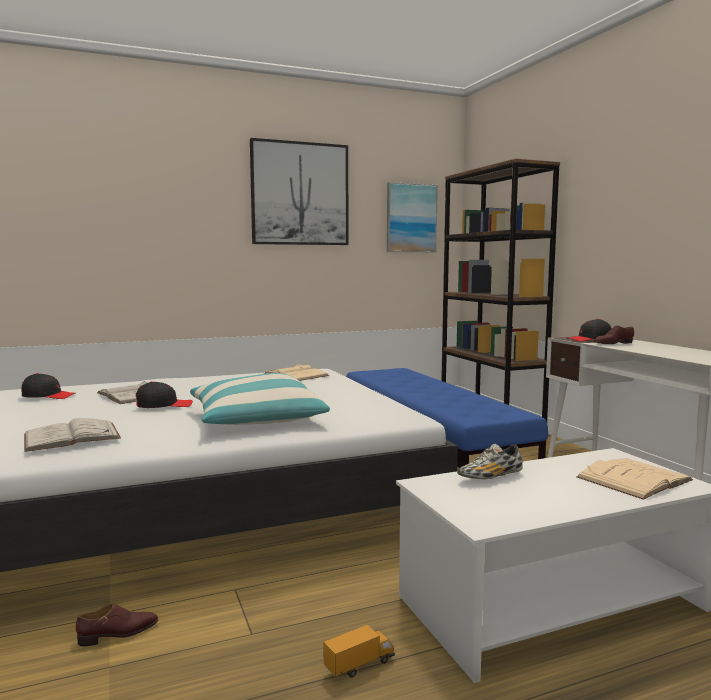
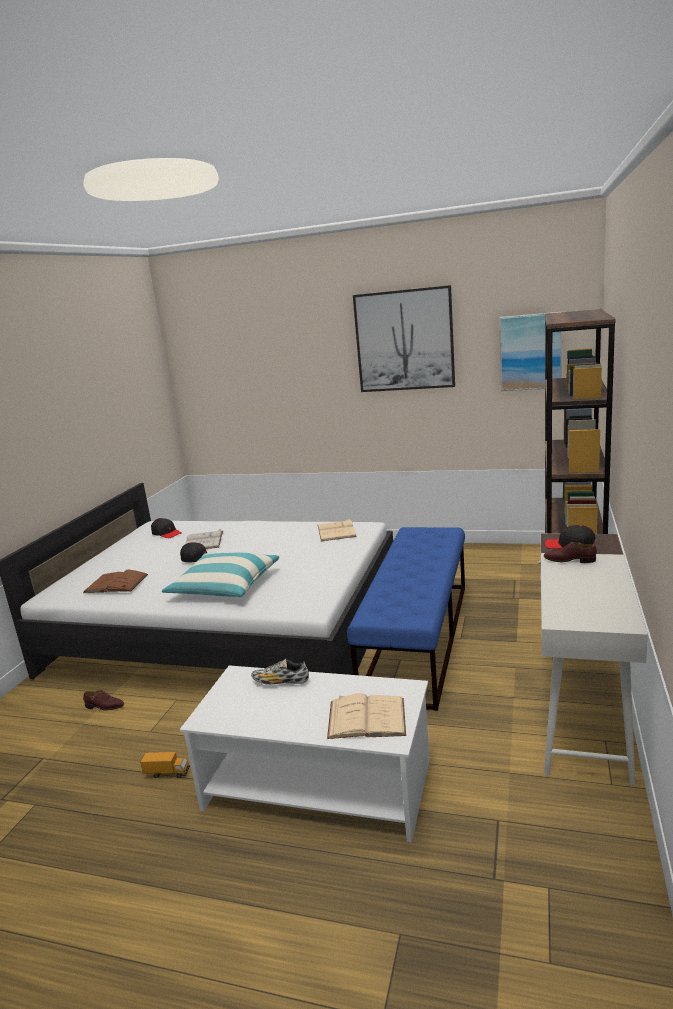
camera: 40 degrees right, 10 degrees up
(71, 436) = (116, 583): white book -> brown book

